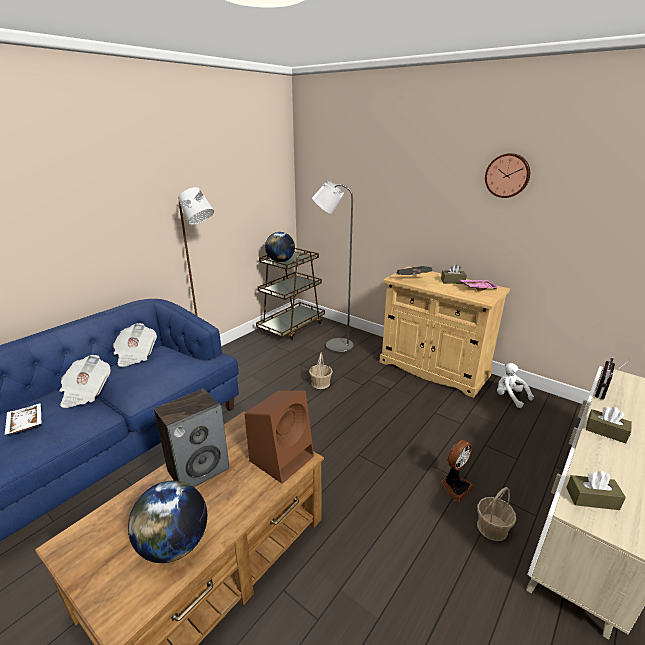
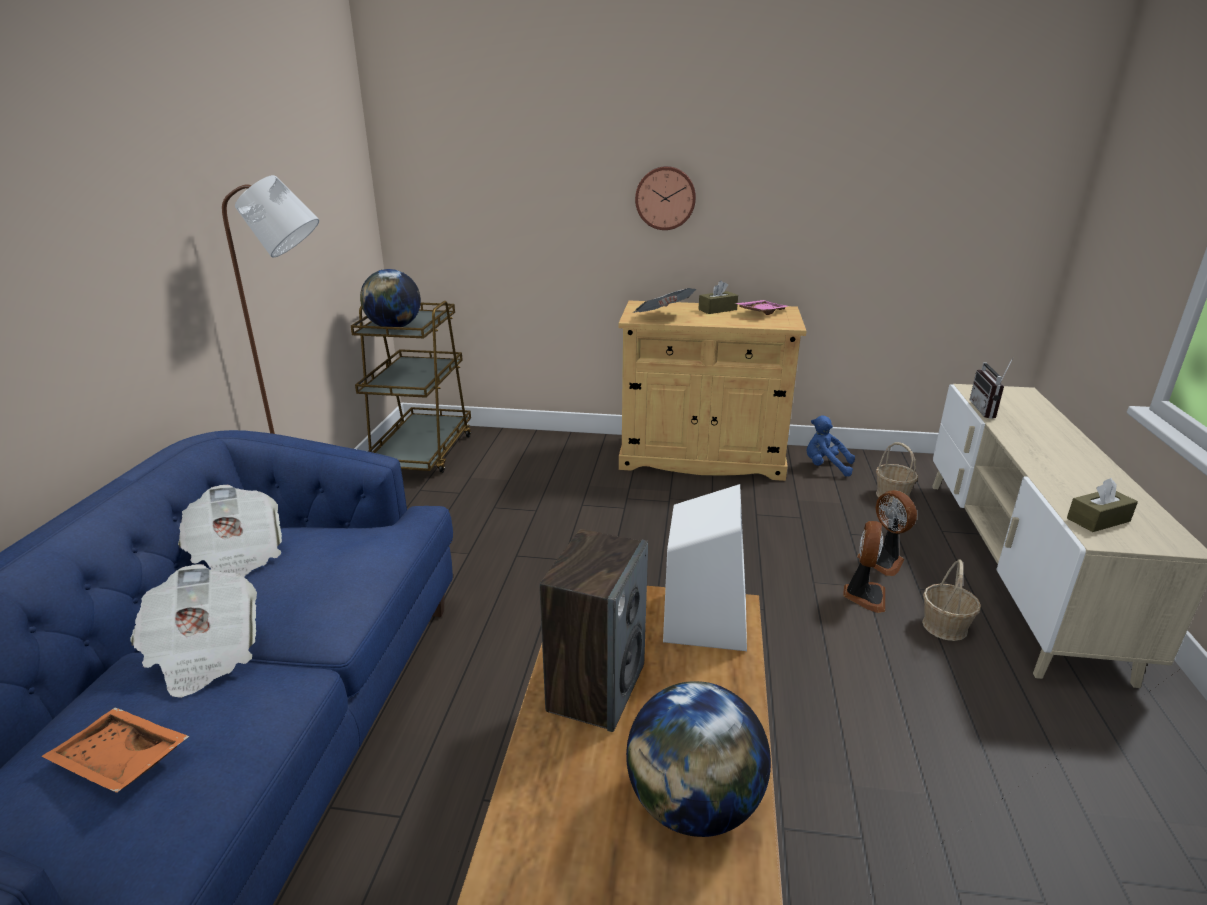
camera: 30 degrees left, 0 degrees up
(24, 424) = (118, 762): white tray -> orange tray
(282, 457) = (705, 617): brown speaker -> white speaker
(320, 383) = (558, 525): basket -> basket (892, 495)
(334, 346) = (525, 465): grey floor lamp -> none
(491, 470) = (884, 561): none -> fan
(507, 175) = (778, 133): wall clock -> wall clock (665, 198)
(510, 397) = (825, 467): white plush toy -> blue plush toy
(606, 431) = (1033, 450): brown tissue box -> none

